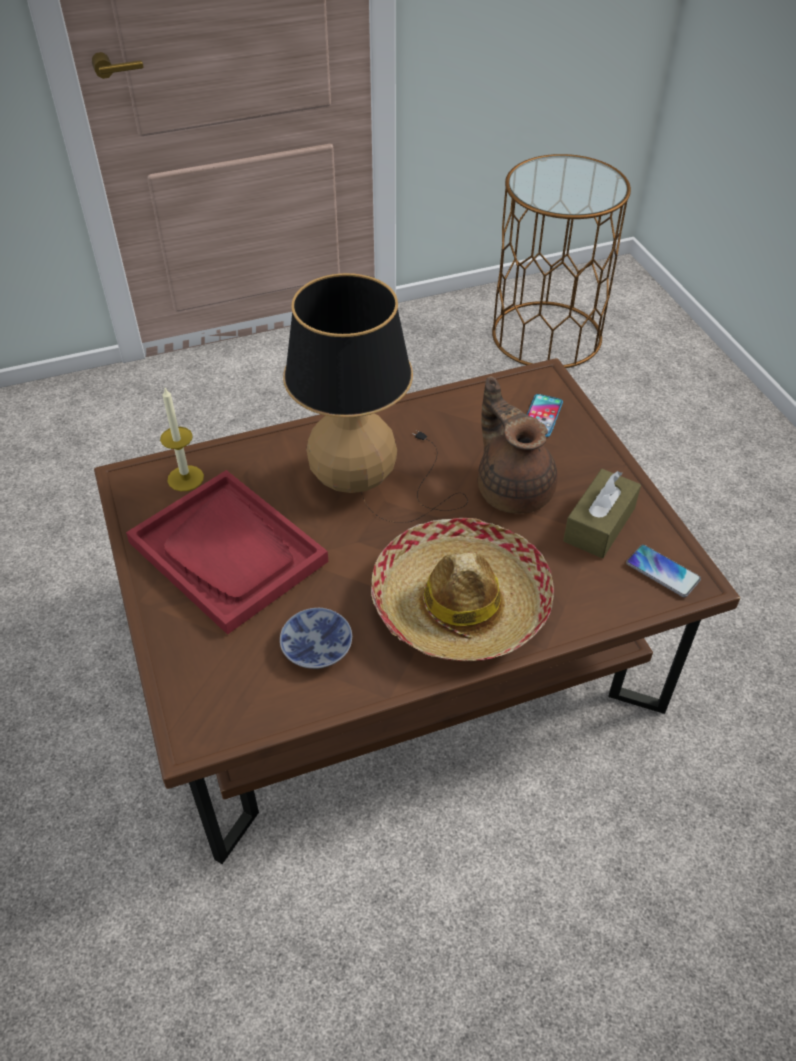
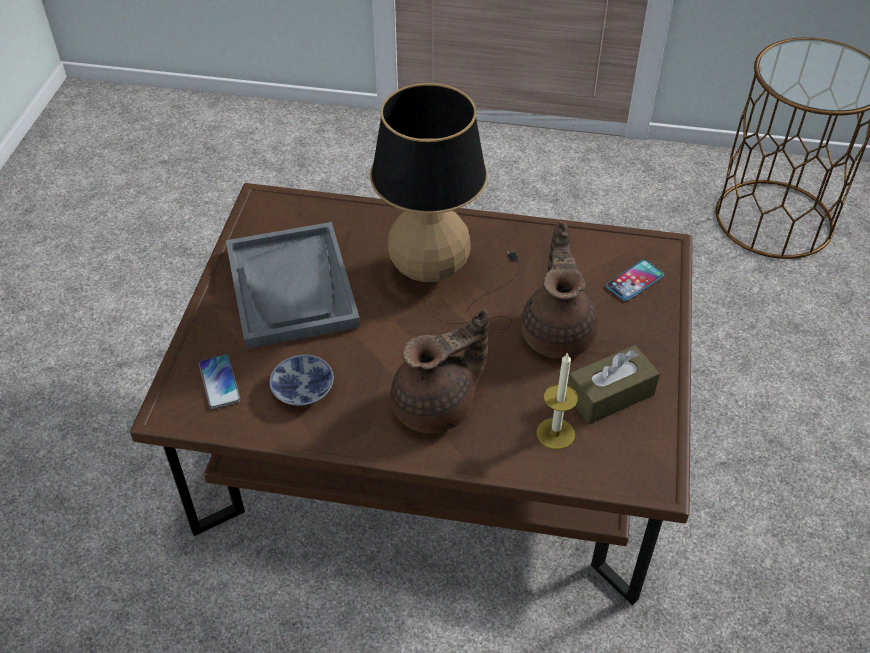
camera: 30 degrees right, 0 degrees up
(185, 478) = (303, 217): candle -> candle (555, 433)
(228, 552) = (292, 287): red tray -> grey tray
(460, 604) = (437, 406): hat -> brown teapot
(662, 571) = (633, 459): phone -> phone (219, 382)

